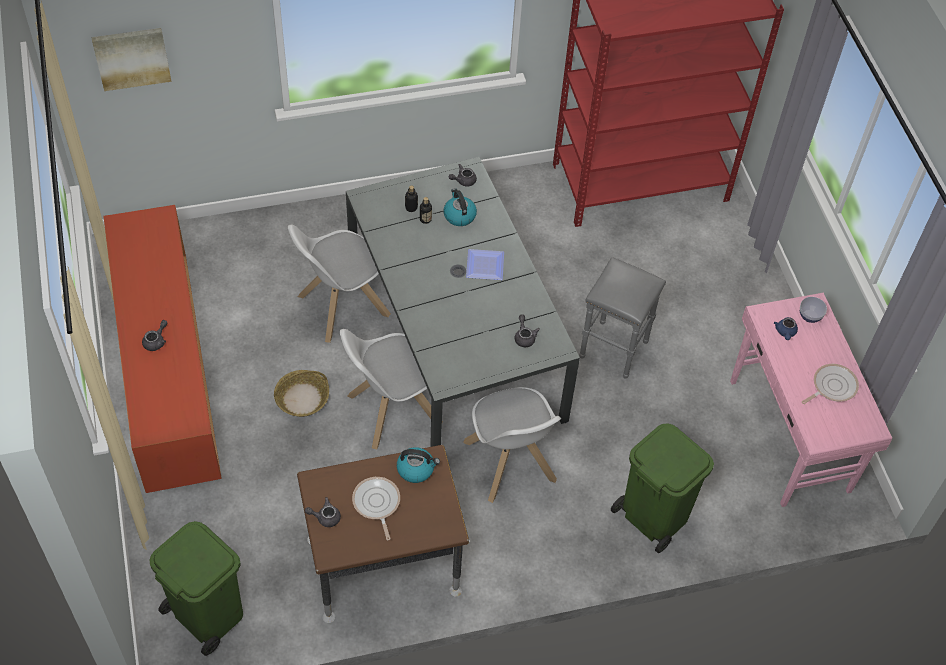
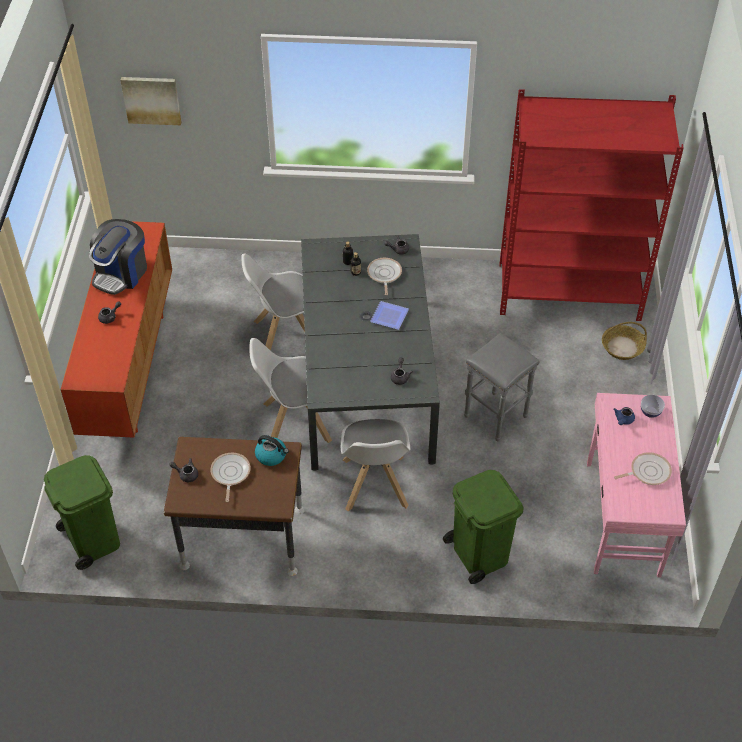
camera: 20 degrees right, 5 degrees down
(148, 281) = (121, 273): none -> coffee machine
(302, 398) = (228, 398): basket -> basket (622, 347)
(459, 215) = (384, 274): kettle -> frying pan

